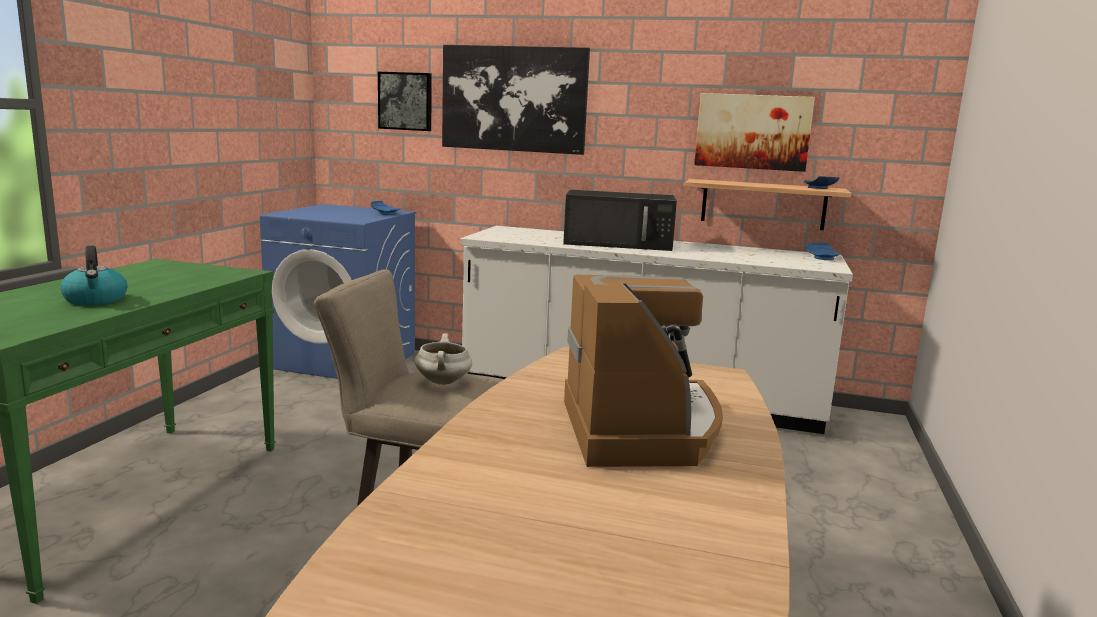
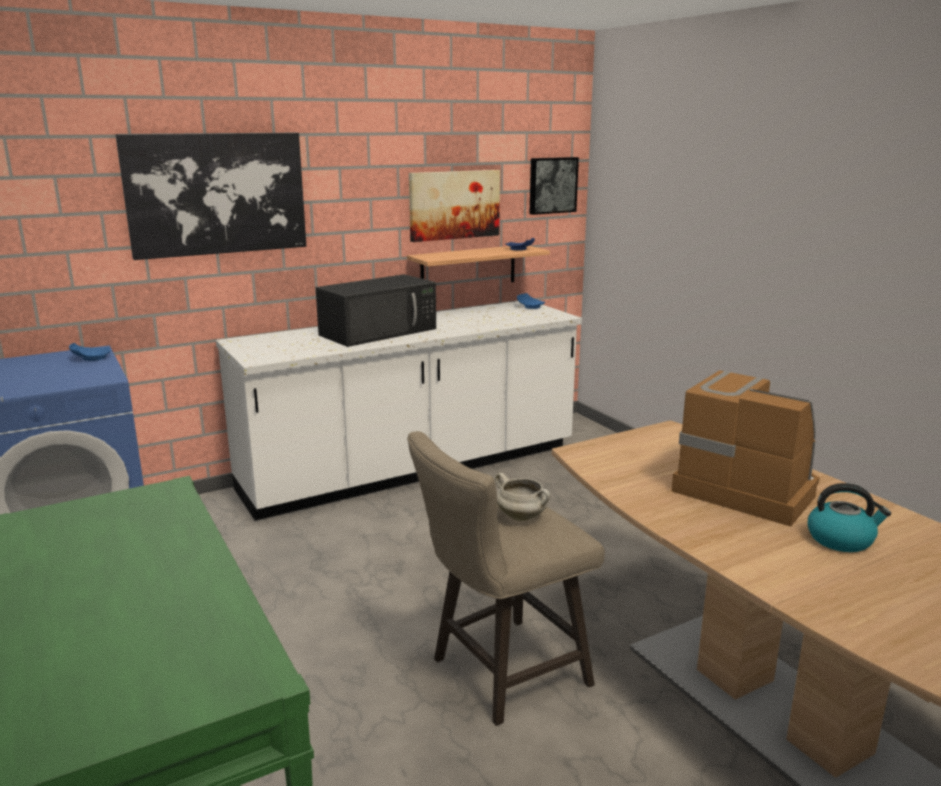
camera: 45 degrees left, 5 degrees up
(96, 300) = (159, 594): kettle -> kettle (841, 539)
(406, 101) = (66, 209): picture -> picture (552, 185)

